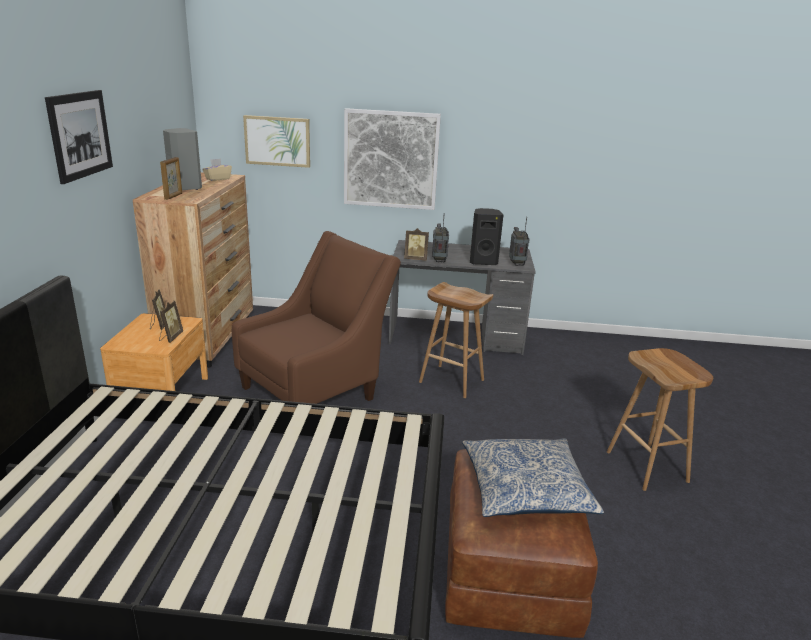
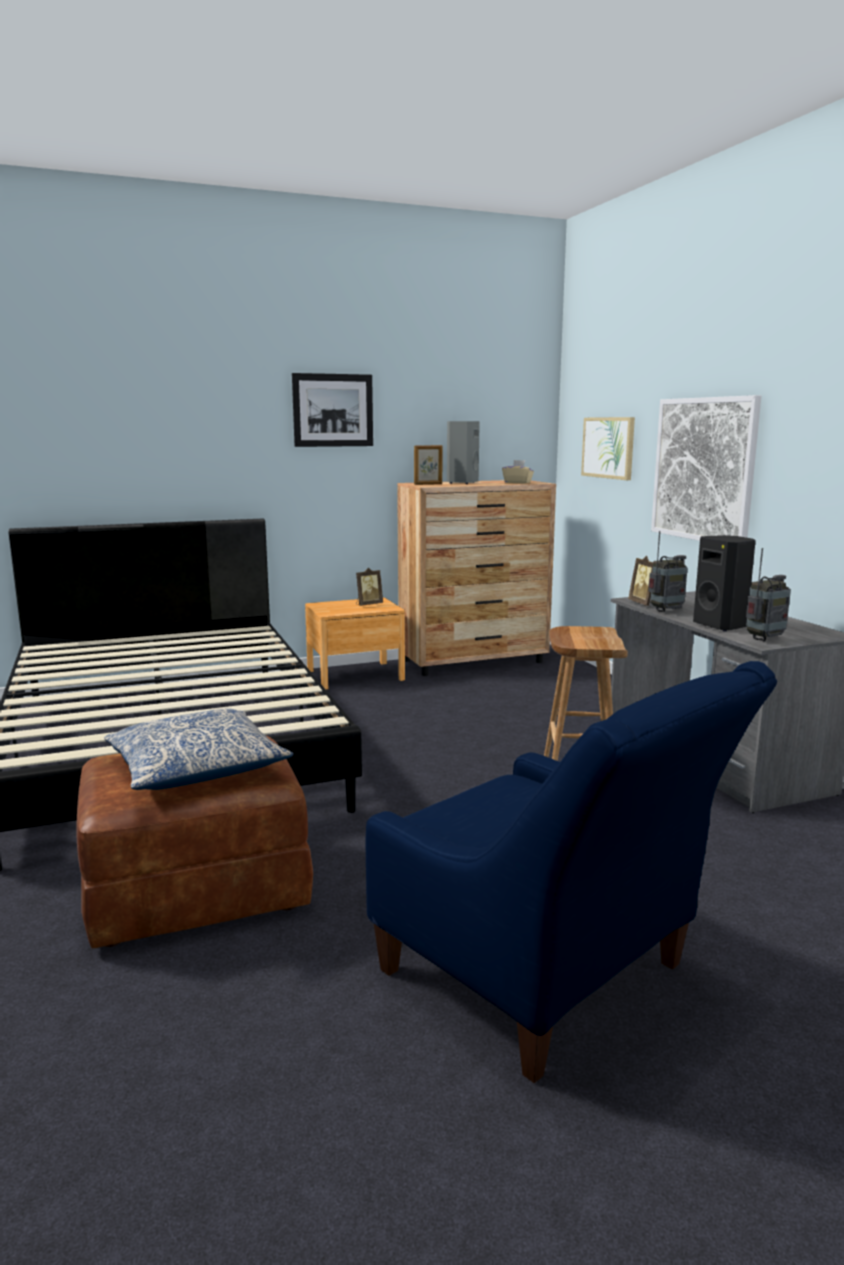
camera: 65 degrees right, 10 degrees down
(170, 337) = (351, 611): picture frame -> none
(316, 390) = (445, 721): brown armchair -> none
(648, 467) = (549, 979): brown stool -> blue armchair

